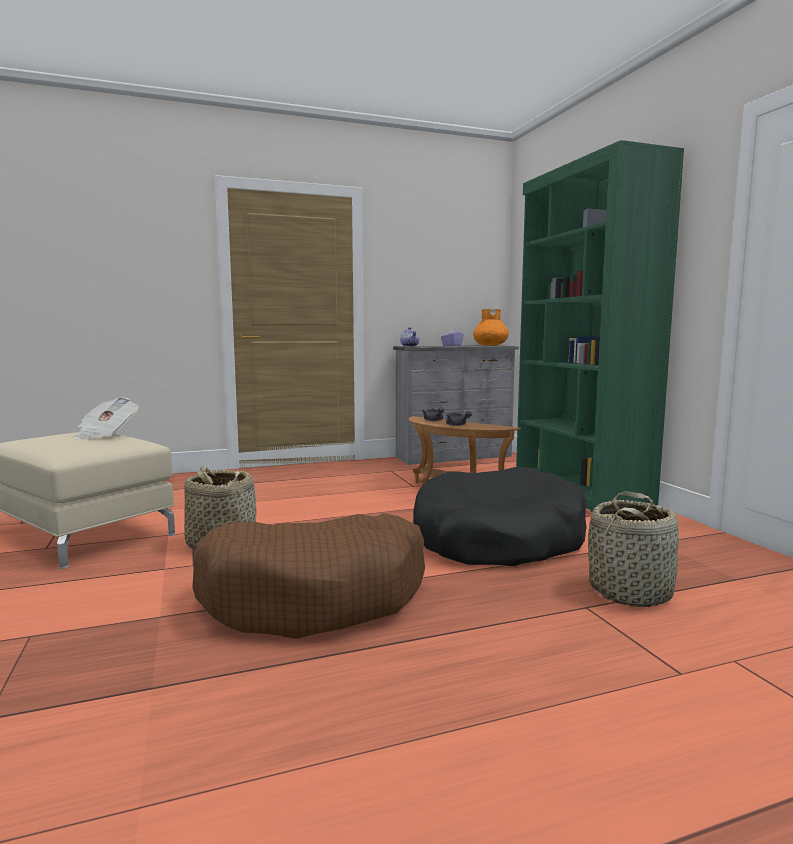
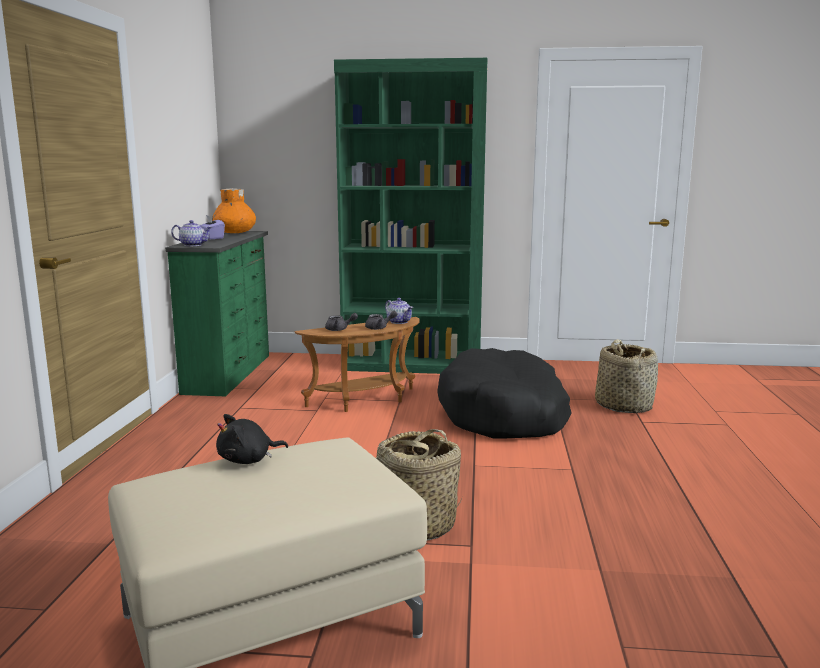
camera: 65 degrees left, 5 degrees up
(106, 435) = (248, 460): newspaper -> black plush toy
(315, 596) = (585, 496): brown dog bed -> none
(455, 457) = (230, 373): grey dresser -> green dresser
(489, 426) = (399, 322): none -> teapot

